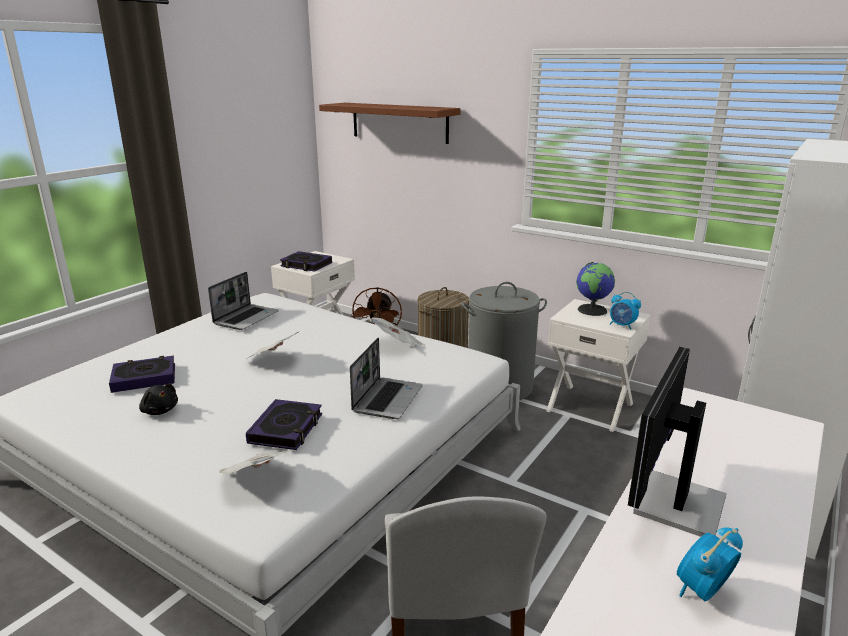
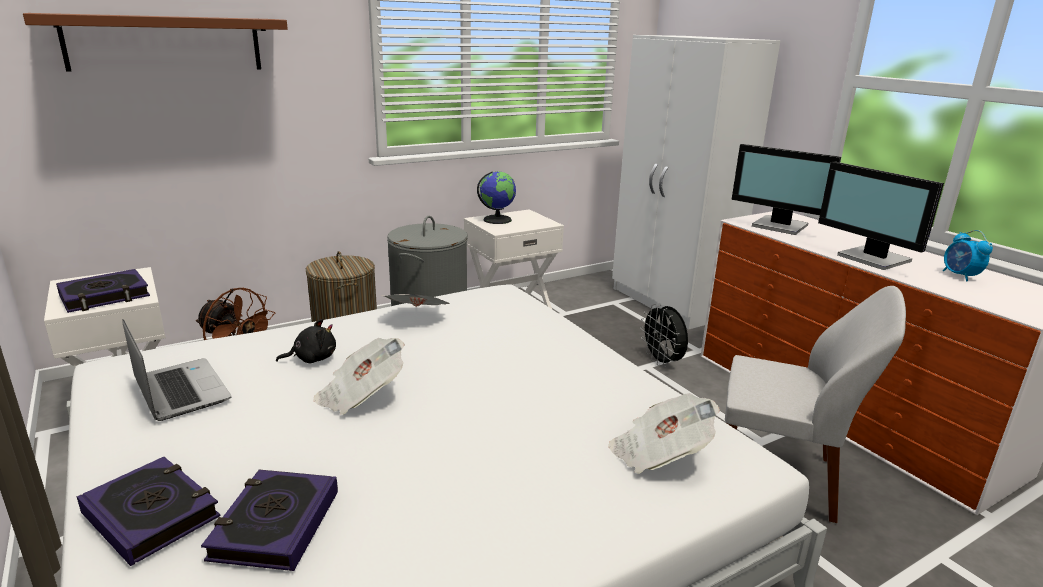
camera: 65 degrees left, 0 degrees up
(159, 410) = (420, 517): black plush toy -> black plush toy (312, 358)
(286, 429) = (565, 417): book -> book (151, 515)
(387, 399) = (541, 349): laptop -> none
(606, 519) = (662, 362): none -> black fan
(622, 326) = (540, 221): alarm clock -> none
(722, 426) = (780, 226): none -> monitor

